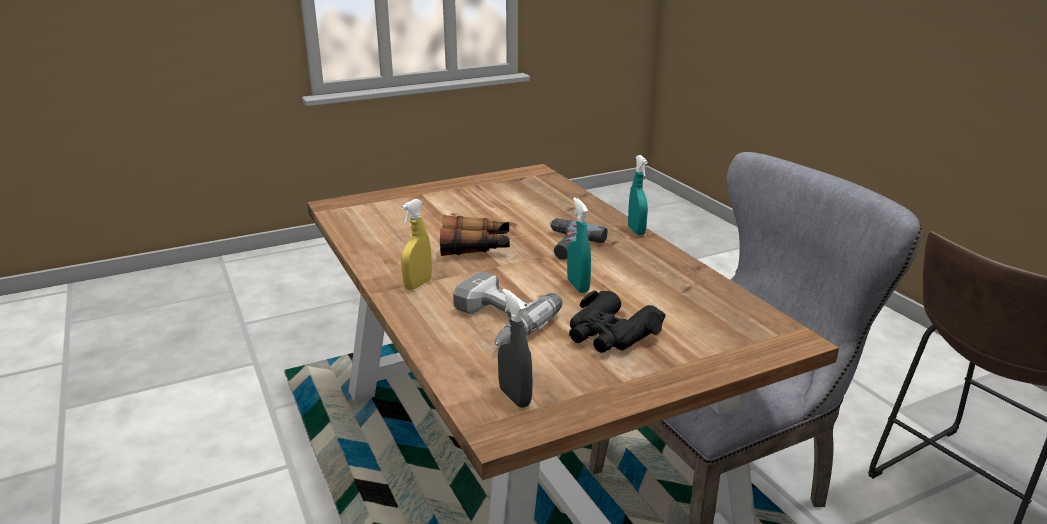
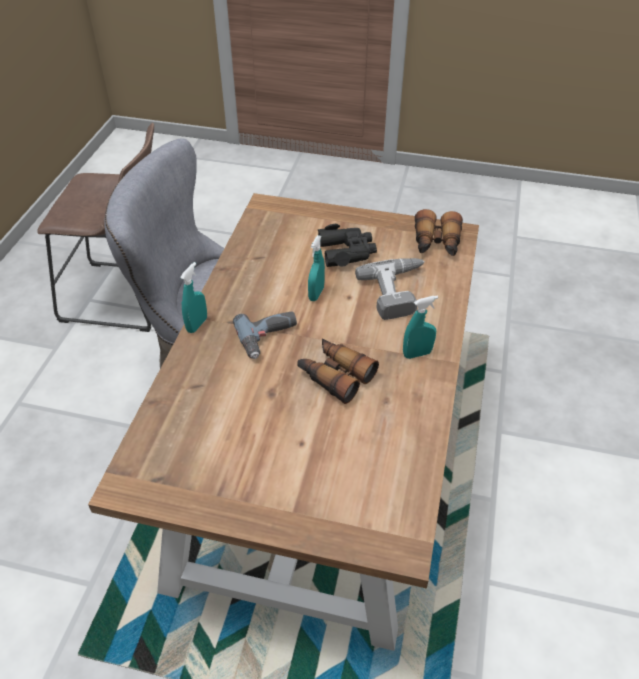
camera: 140 degrees left, 20 degrees up
(418, 284) = (417, 354): yellow spray bottle -> turquoise spray bottle
(515, 397) = (436, 243): grey spray bottle -> binoculars

